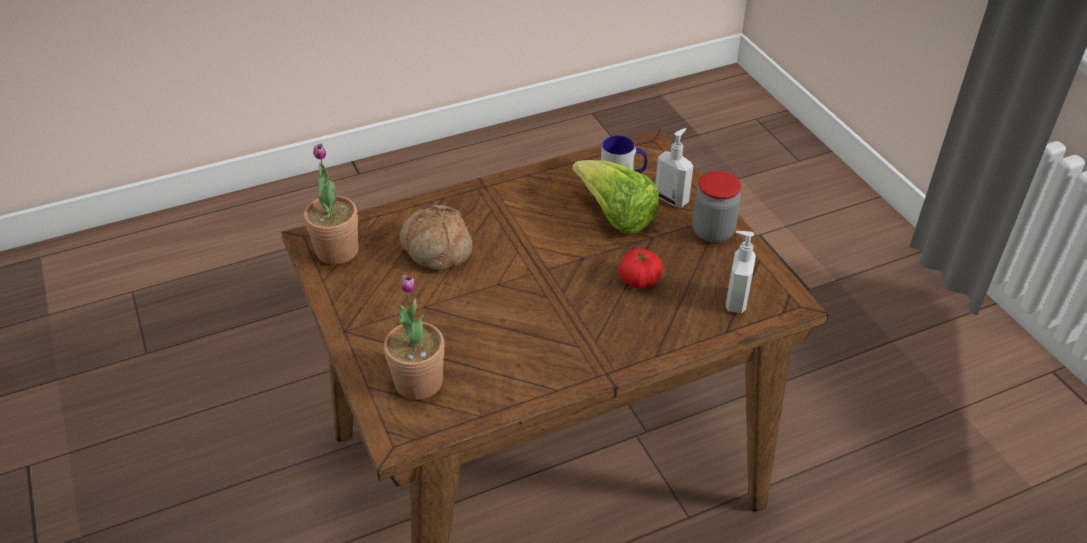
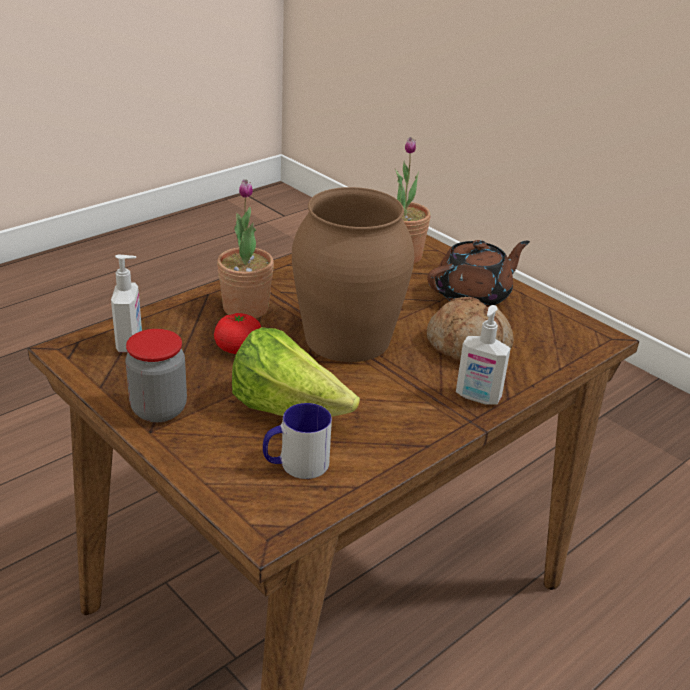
camera: 160 degrees right, 10 degrees down
(337, 251) = (564, 330): potted plant -> potted plant (245, 308)
(384, 307) = (473, 295): none -> brown teapot
(539, 274) = (346, 338): none -> brown vase
(672, 199) = (218, 444): soap dispenser -> soap dispenser (477, 397)

